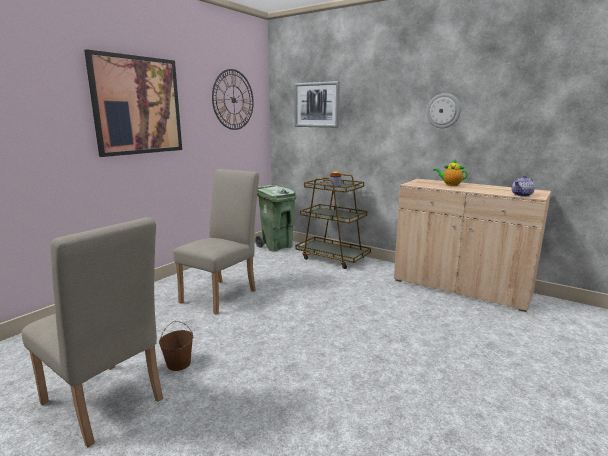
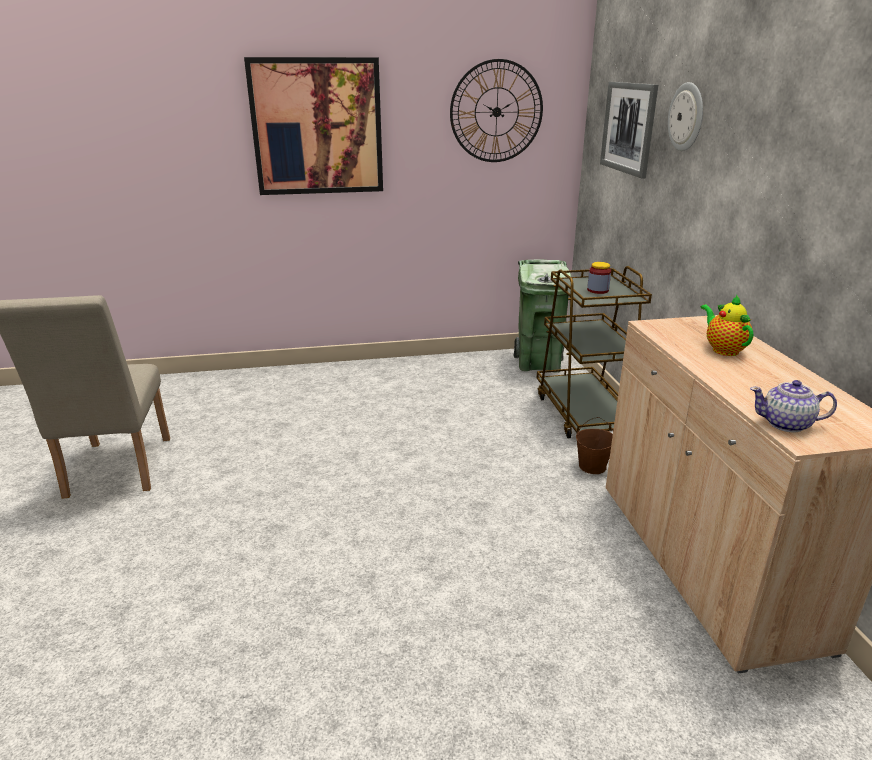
camera: 45 degrees right, 10 degrees up
(178, 363) = (207, 465): brown bucket -> brown bucket (592, 466)
(223, 294) = (364, 406): beige chair -> none
(443, 111) = (781, 178): wall clock -> wall clock (687, 117)

